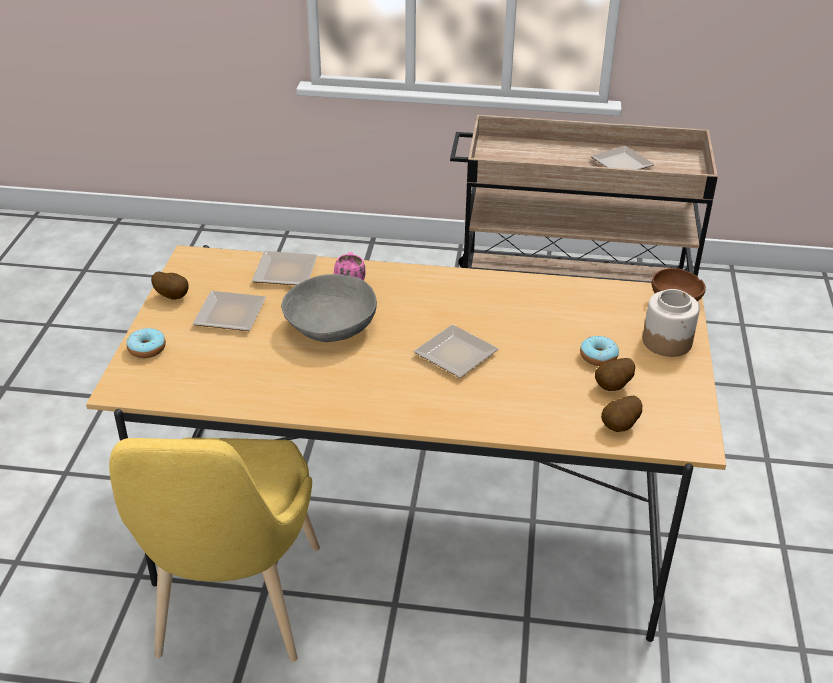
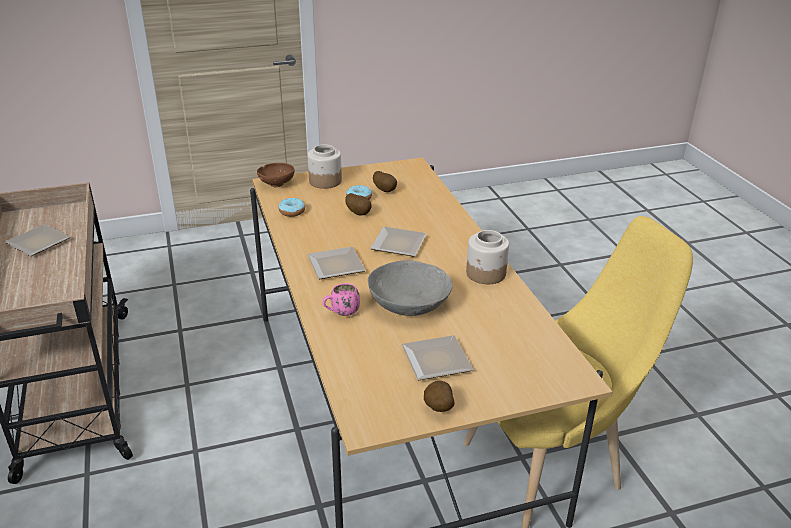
camera: 115 degrees left, 5 degrees down
(147, 349) = (522, 388): donut -> donut (292, 212)
(283, 273) = (352, 354): plate -> plate (338, 266)
(342, 400) = (486, 274): none -> jar
(620, 427) = (419, 184): potato -> potato (359, 213)

